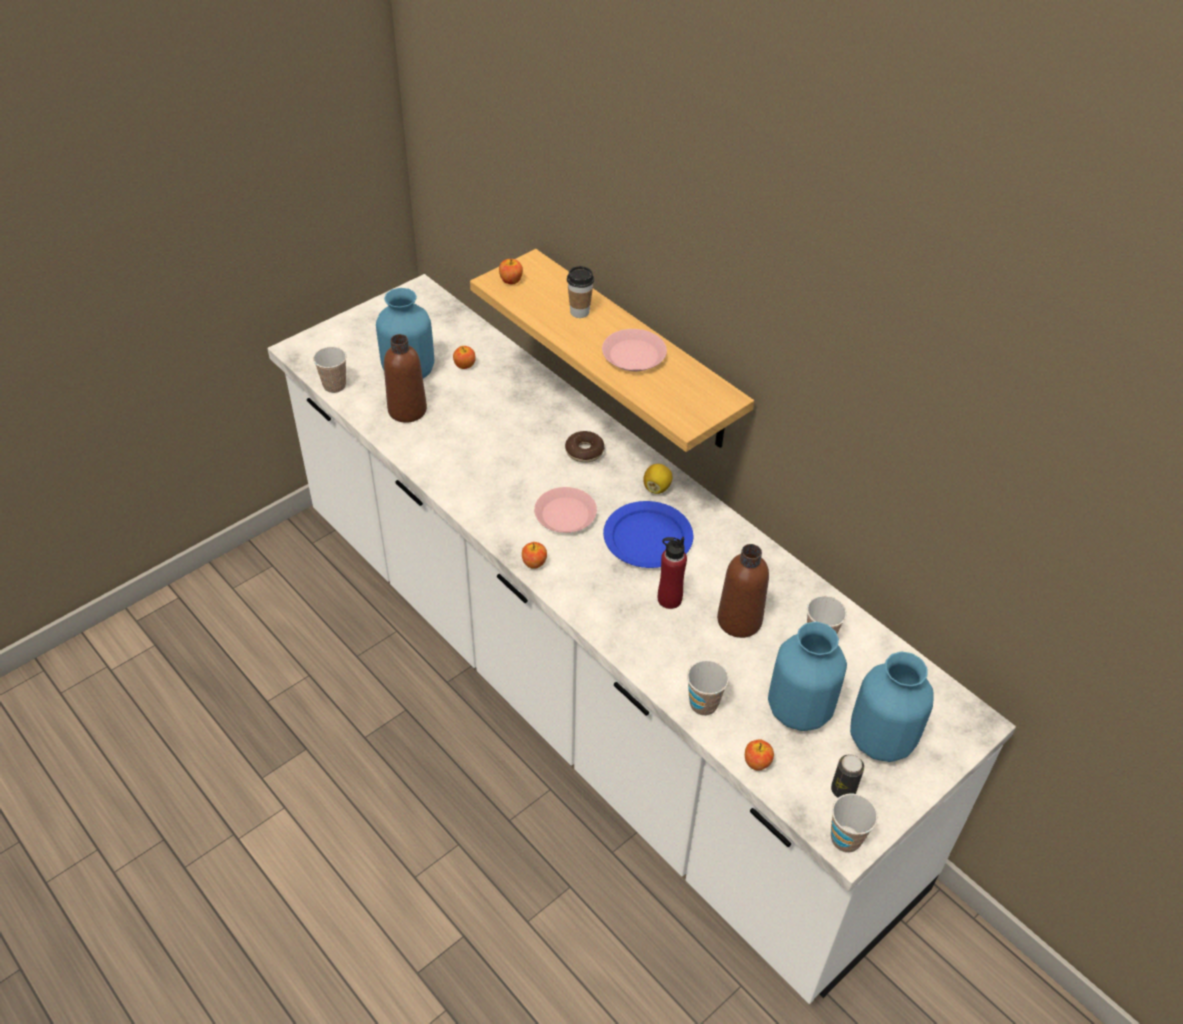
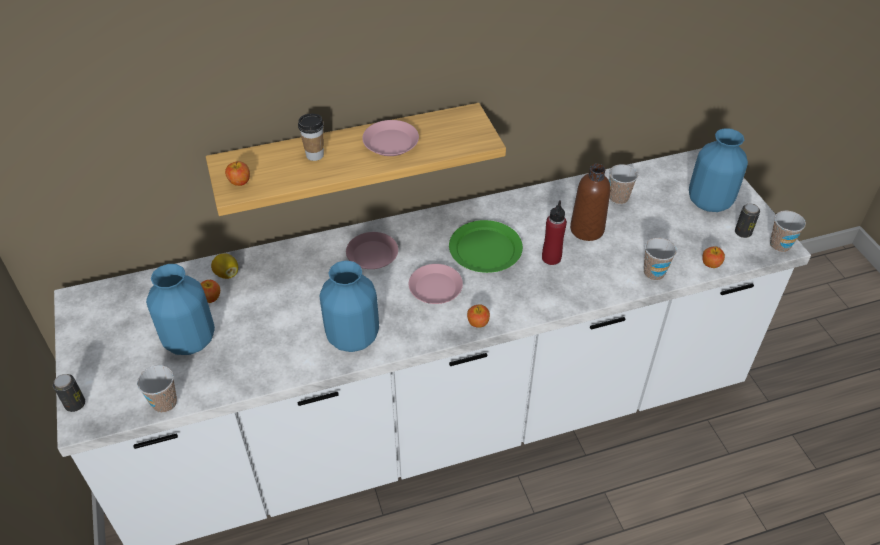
camera: 65 degrees left, 0 degrees up
(312, 337) = (75, 404): none -> can
(407, 410) = (241, 355): brown bottle -> none
(584, 451) = (372, 254): donut -> pink plate
(647, 538) = (485, 249): blue plate -> green plate
(657, 487) = (436, 227): lemon -> lemon (227, 274)
(799, 711) = (675, 229): blue vase -> blue vase (353, 337)

